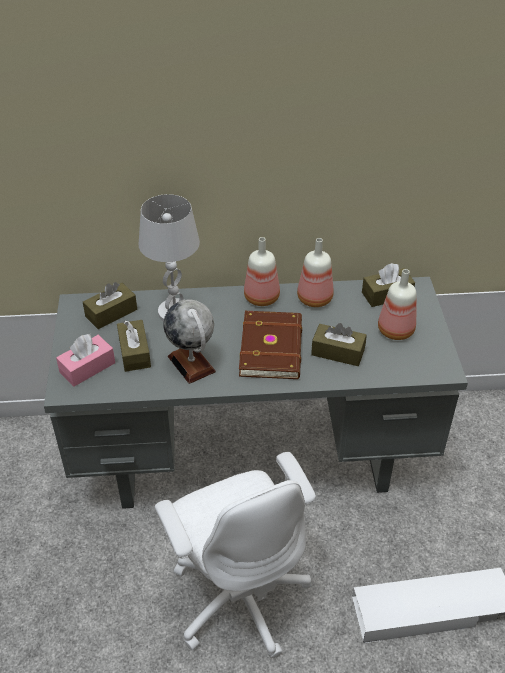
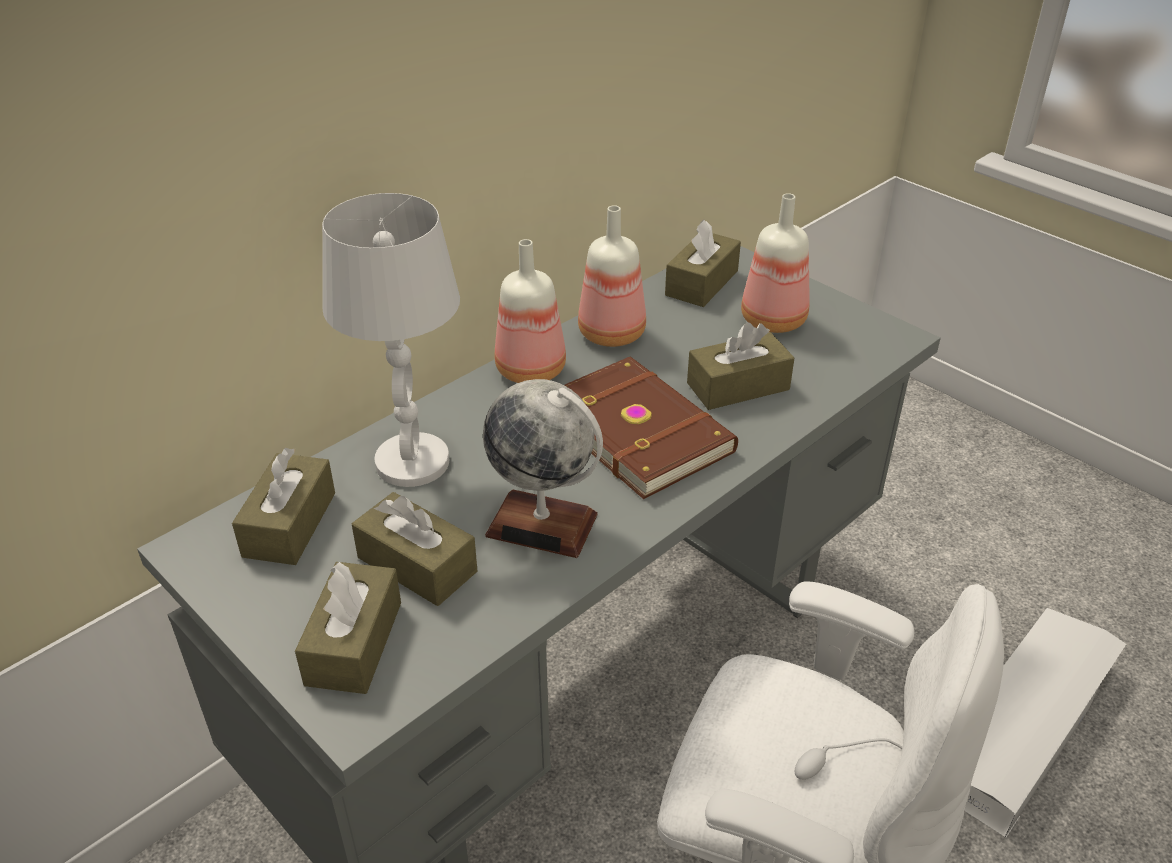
camera: 40 degrees left, 5 degrees down
(87, 367) = (354, 643): pink tissue box -> brown tissue box

